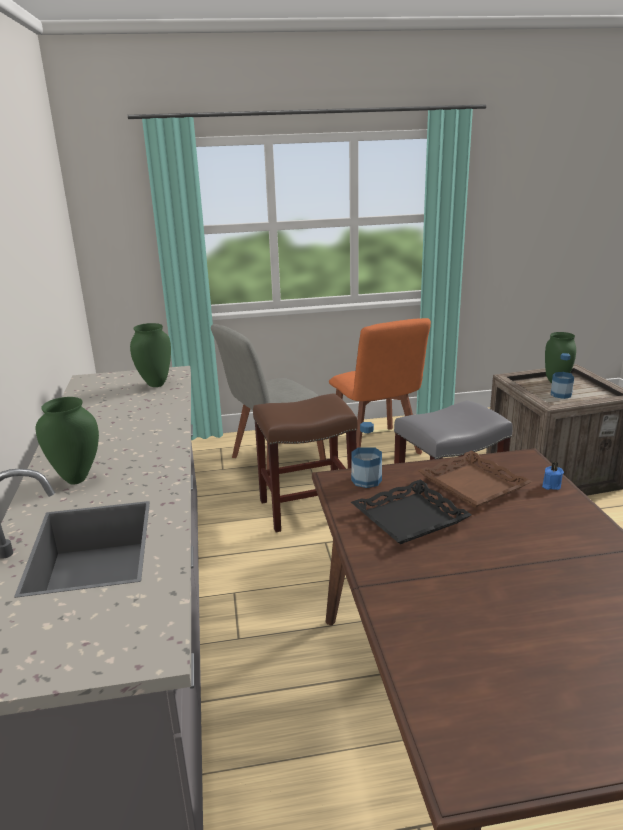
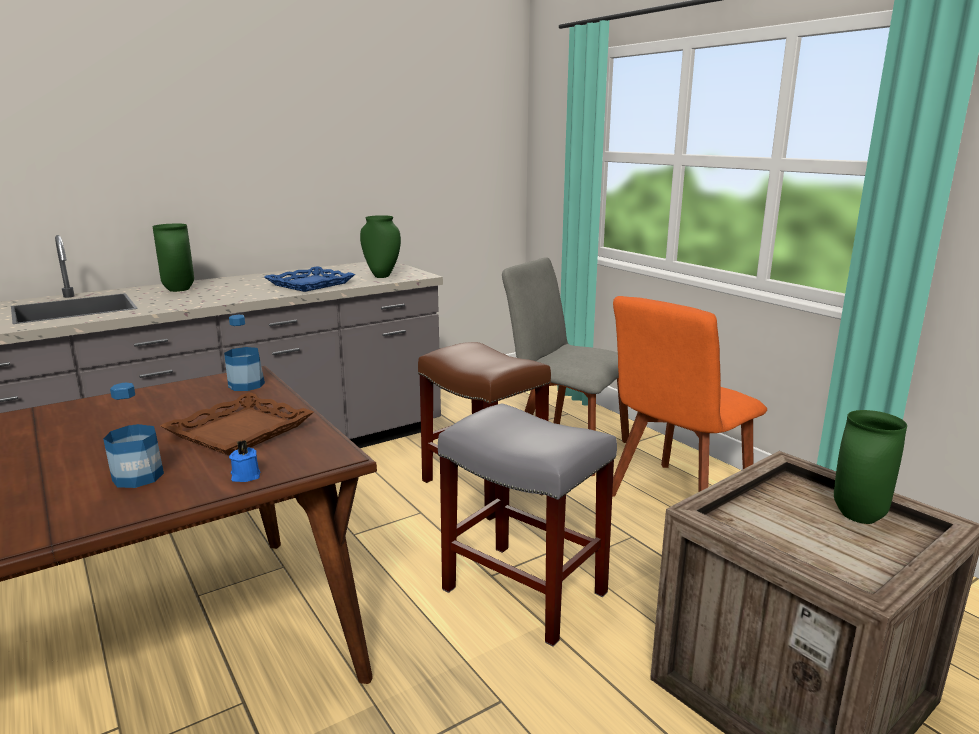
camera: 65 degrees right, 5 degrees down
(146, 414) = (310, 284): none -> blue tray
(410, 519) = (156, 411): black tray -> none
(561, 394) = (791, 525): bottle -> bottle (138, 477)

